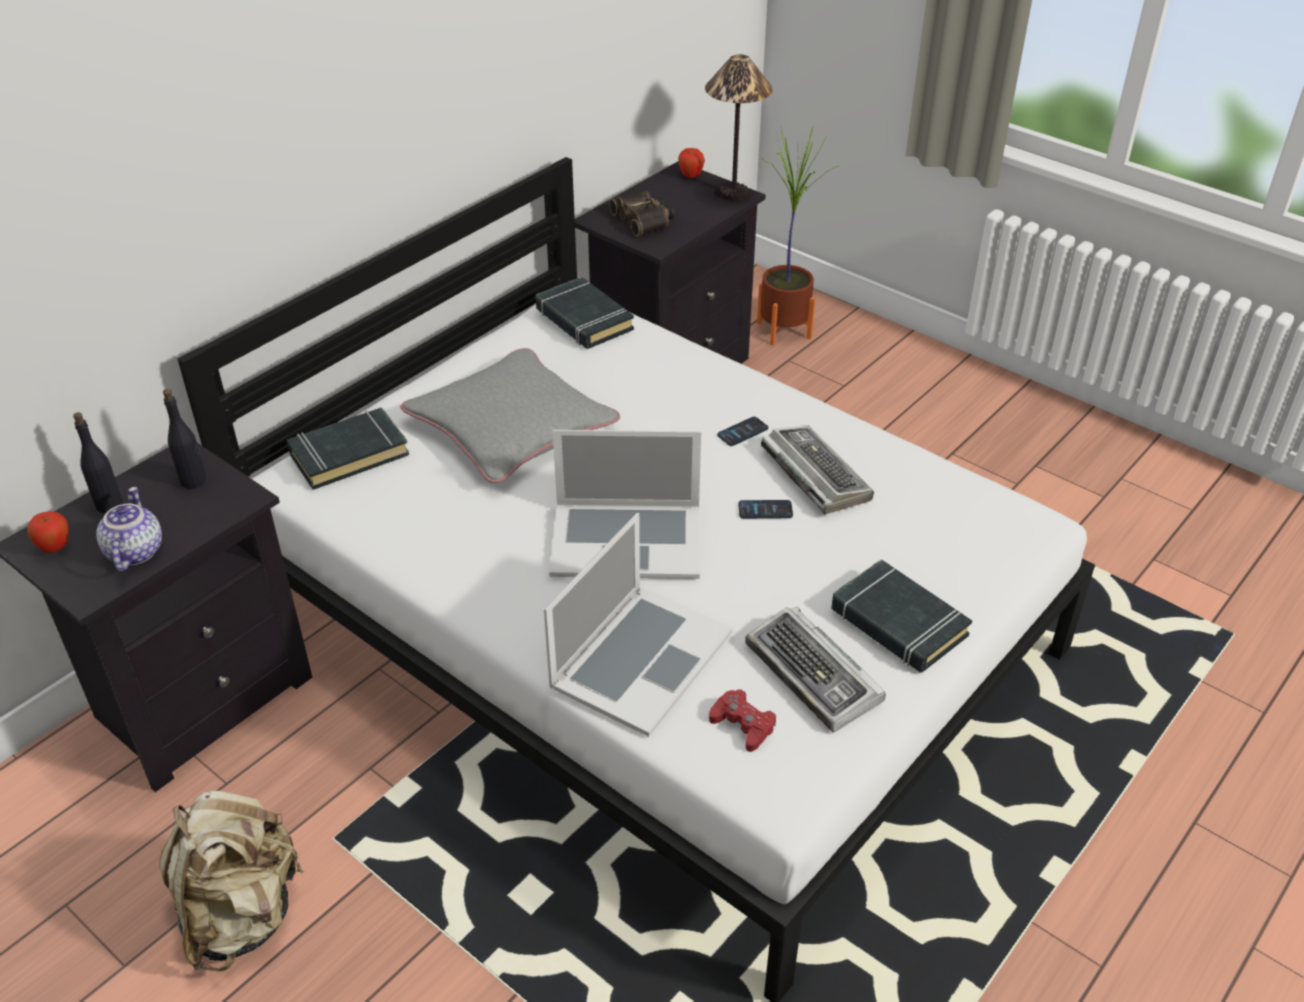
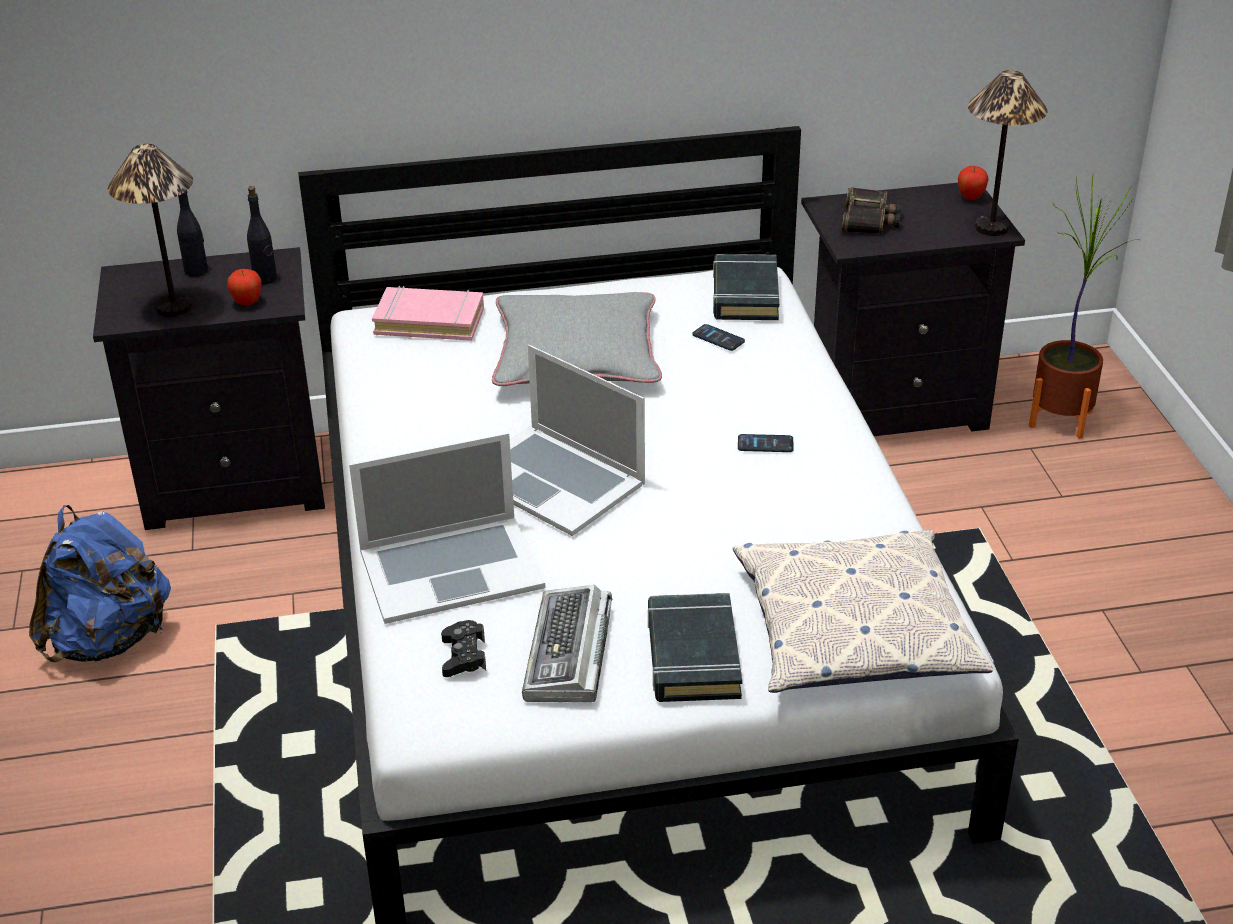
camera: 40 degrees right, 5 degrees down
(55, 548) = (133, 284): apple -> apple (247, 303)
(134, 551) = (173, 308): teapot -> table lamp
(241, 914) = (109, 639): beige backpack -> blue backpack
(349, 454) = (429, 321): black book -> pink book
(743, 725) = (463, 656): red game controller -> black game controller
(765, 510) = (700, 514): phone -> phone (718, 338)
(814, 475) = (783, 507): keyboard -> none
(967, 541) = (854, 628): none -> pillow

